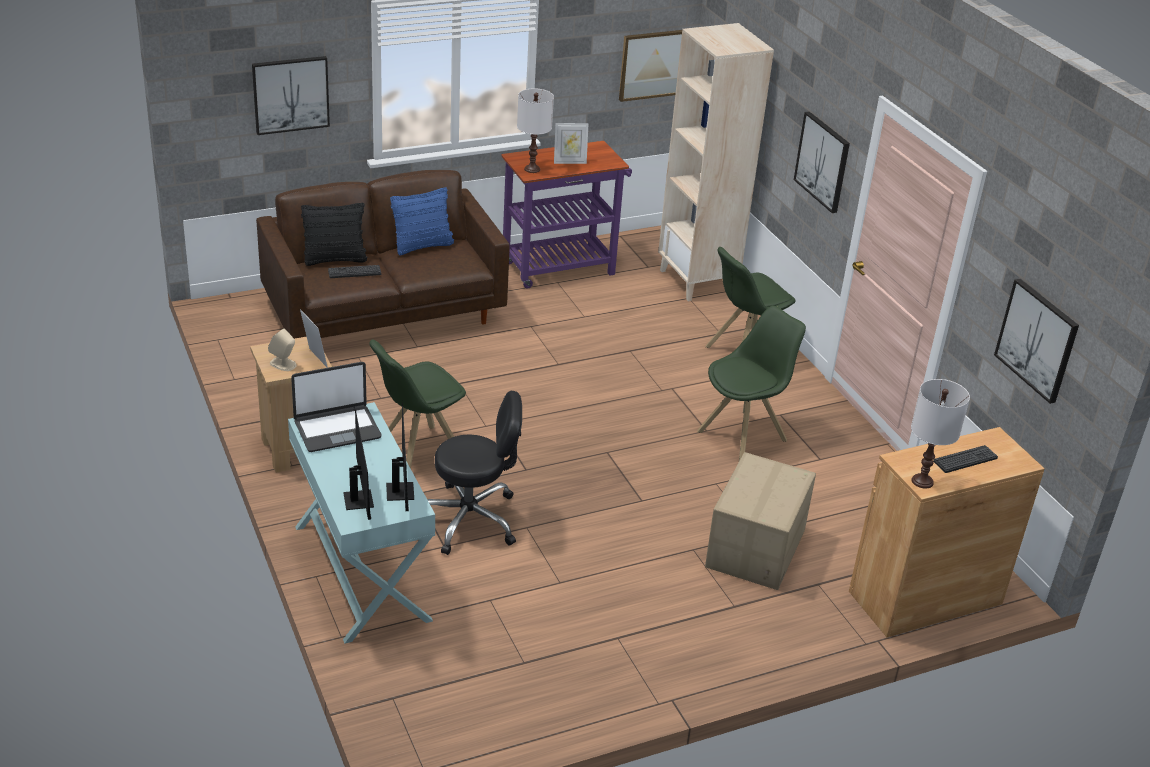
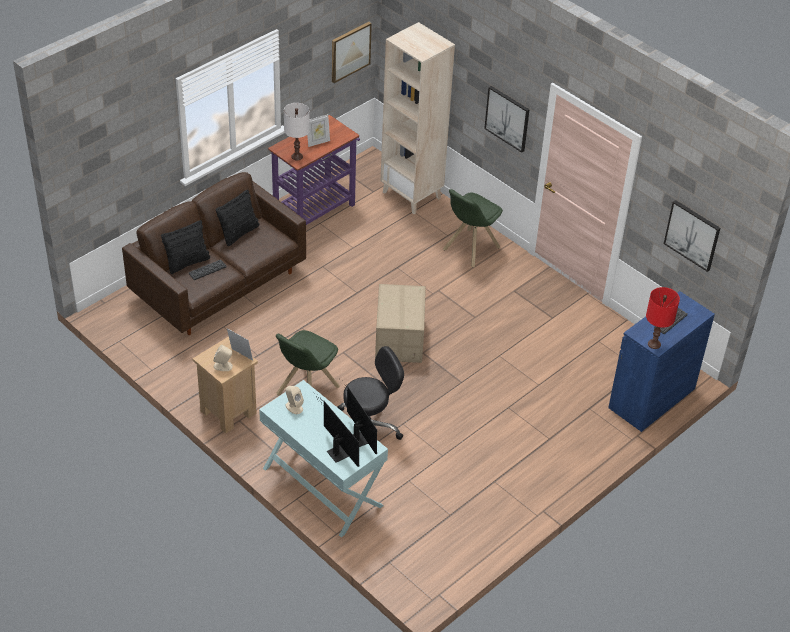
camera: 20 degrees left, 10 degrees up
(290, 94) = (131, 157): picture -> none
(337, 429) = (294, 407): laptop -> beige speaker
(422, 246) = (238, 233): blue pillow -> black pillow
(743, 436) = (499, 314): green chair -> none
(756, 549) = (544, 395): cardboard box -> cardboard box (400, 339)
(922, 481) = (654, 344): white table lamp -> red table lamp
(925, 597) = (652, 398): brown cabinet -> blue cabinet

